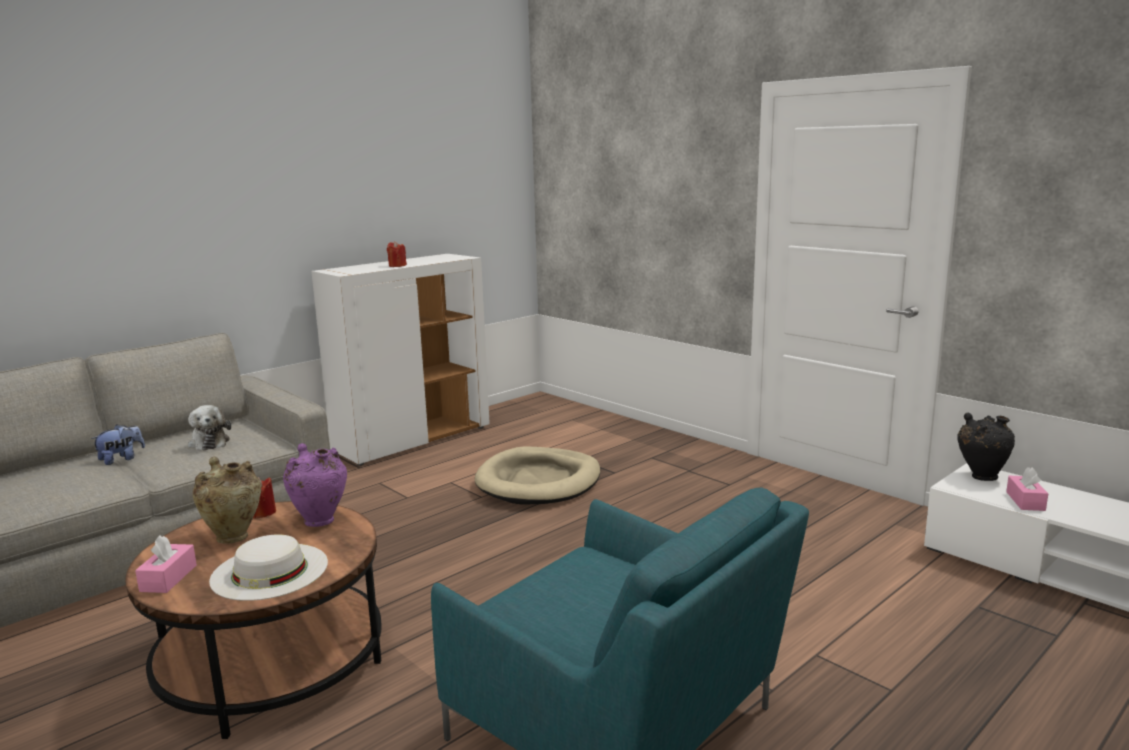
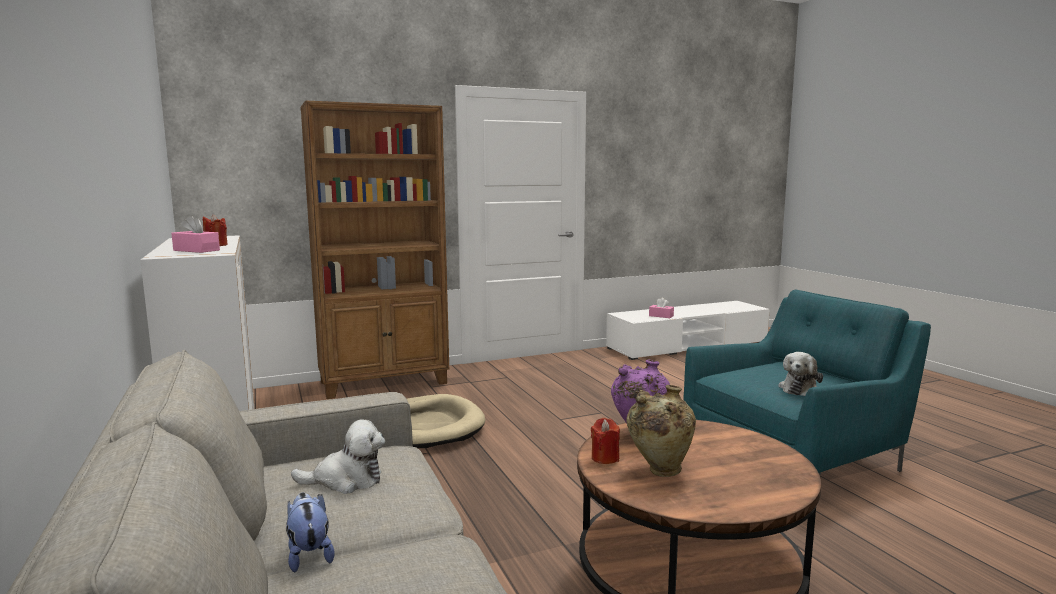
camera: 70 degrees left, 5 degrees down
(168, 578) = (748, 499): pink tissue box -> pink tissue box (196, 250)
(270, 571) = (741, 455): white hat -> none
(552, 610) = (799, 388): none -> plush toy
(641, 437) = (385, 382): none -> brown bookcase
(981, 476) = (627, 315): black vase -> none

